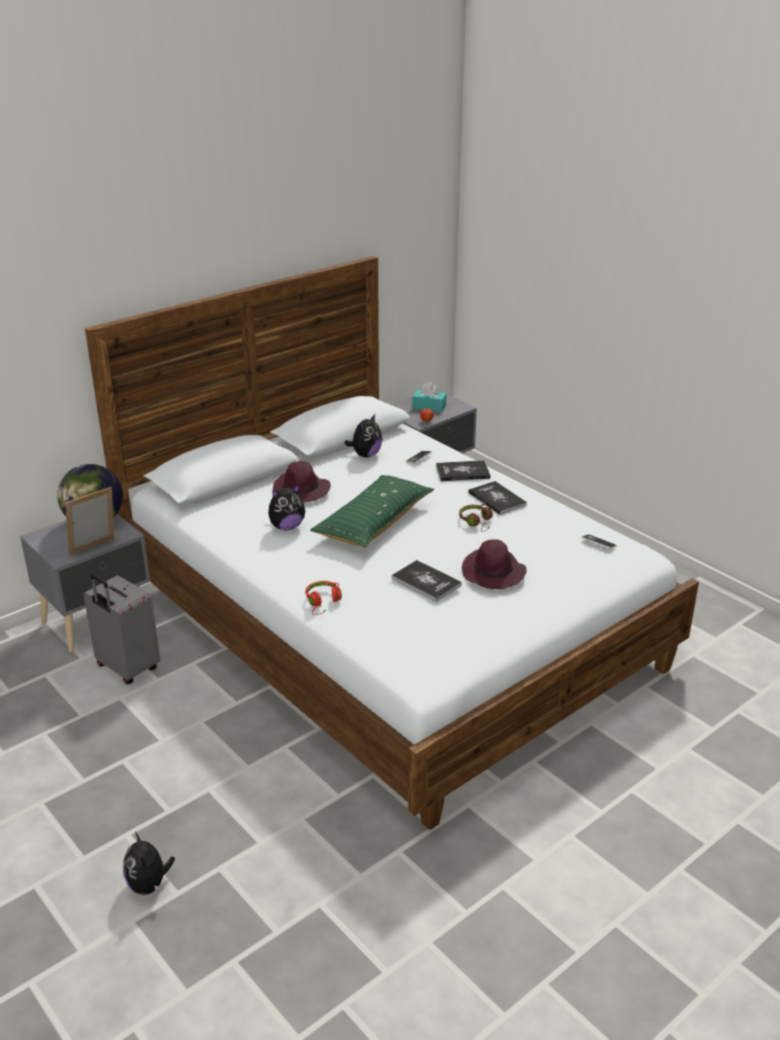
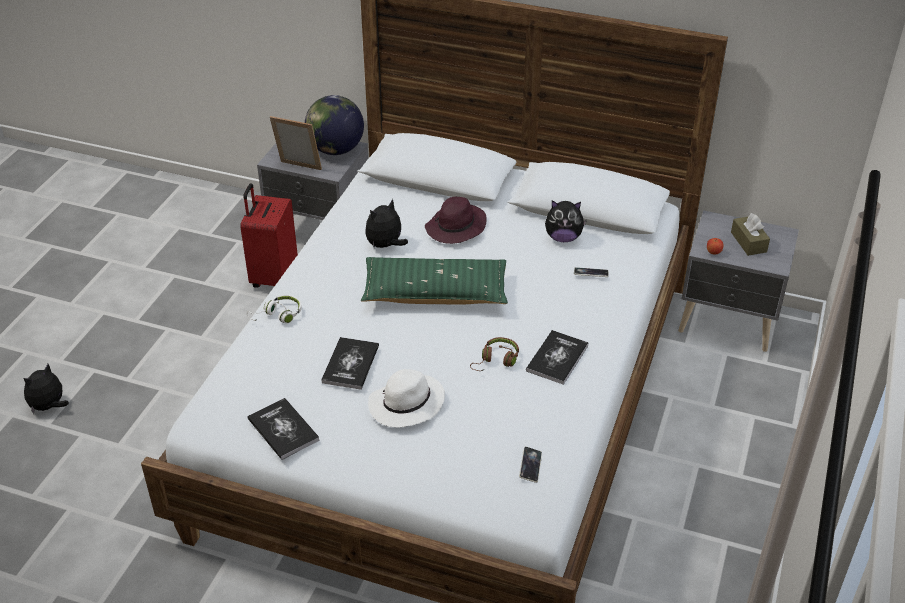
camera: 60 degrees right, 10 degrees up
(126, 668) = (273, 276): grey suitcase -> red suitcase
(286, 527) = (385, 245): plush toy -> plush toy turned 105 degrees clockwise
(323, 602) = (278, 315): red headphones -> white headphones
(429, 407) = (748, 242): turquoise tissue box -> brown tissue box
(462, 472) = (592, 314): book -> book (283, 430)
(493, 573) = (406, 405): purple hat -> white hat

